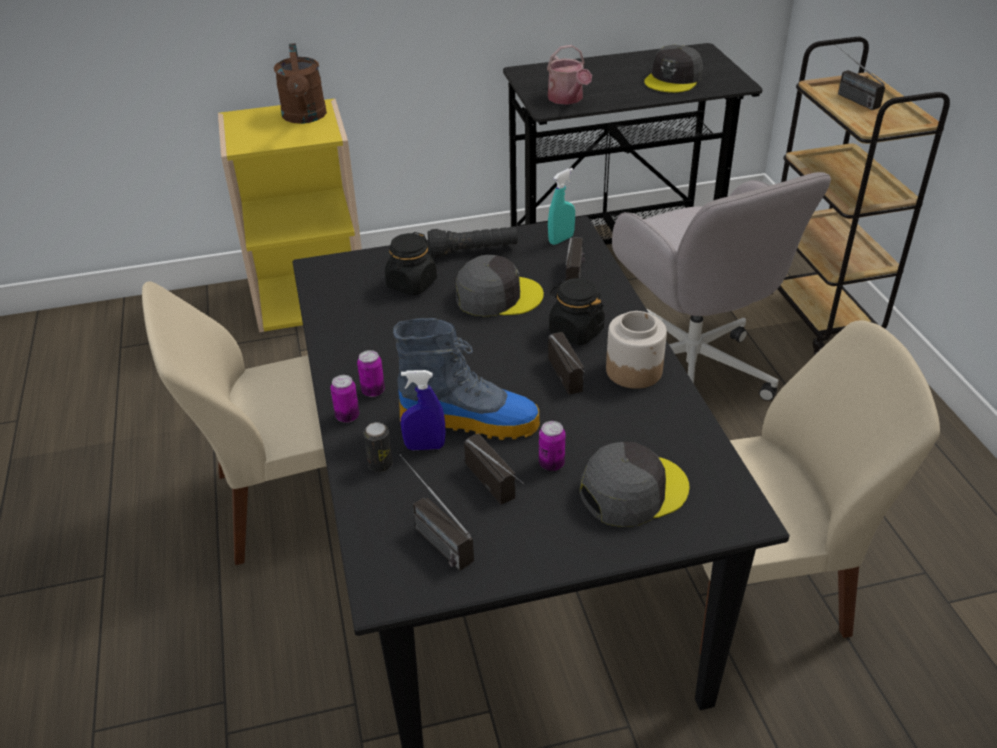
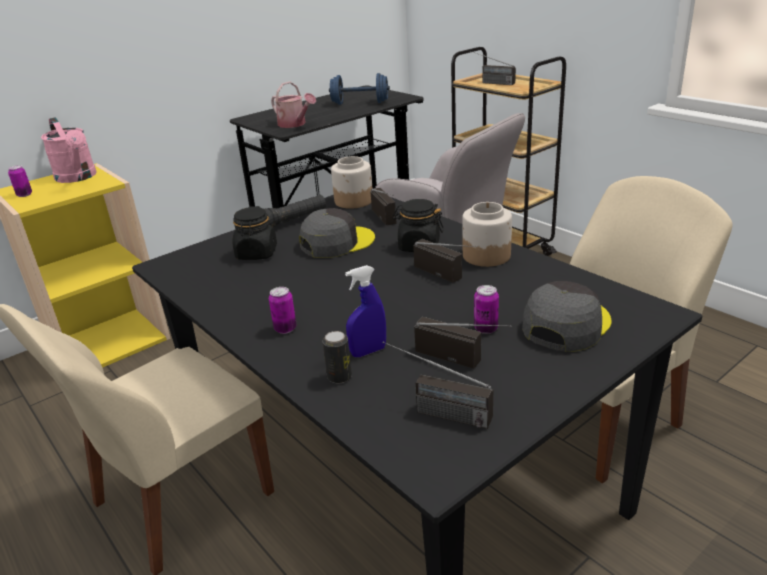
camera: 25 degrees left, 10 degrees down
(305, 117) = (78, 177): brown watering can -> pink watering can
(347, 416) = (277, 353): can -> can (24, 195)
(471, 421) = (391, 322): boot -> none
(561, 239) = (354, 201): turquoise spray bottle -> jar
(673, 79) = (360, 103): grey cap -> blue dumbbell

